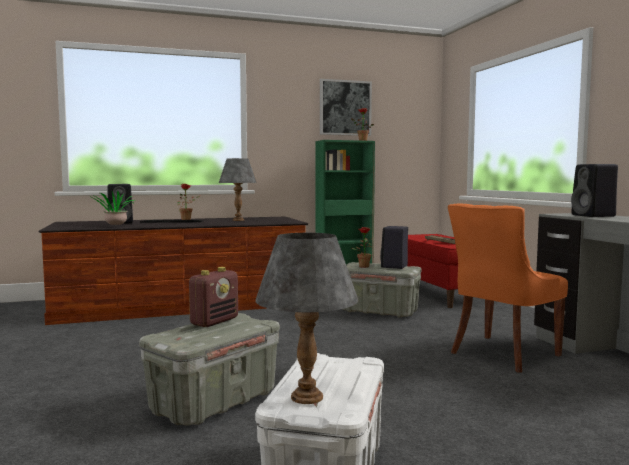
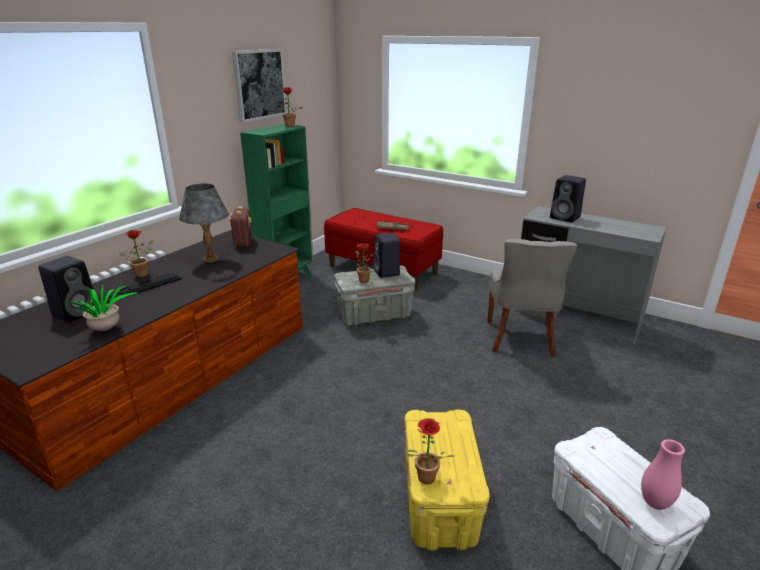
camera: 40 degrees left, 20 degrees up
(164, 333) = (424, 480): none -> potted plant
(214, 321) = (426, 438): radio -> radio (243, 242)
(214, 402) = (439, 503): grey storage box -> yellow storage box
(306, 397) = (655, 503): grey table lamp -> pink vase
(501, 354) = (520, 339): orange chair -> grey chair

